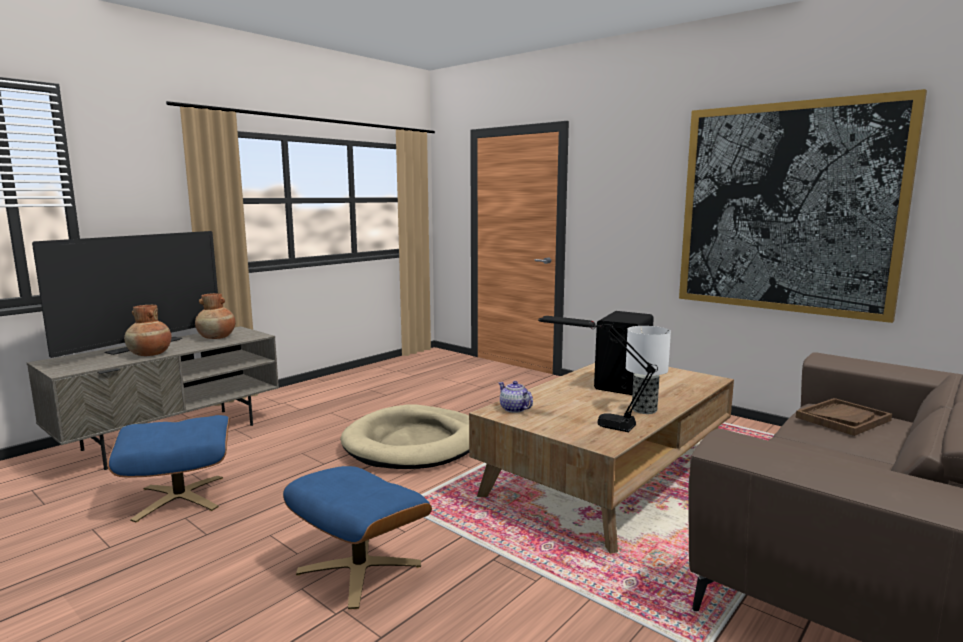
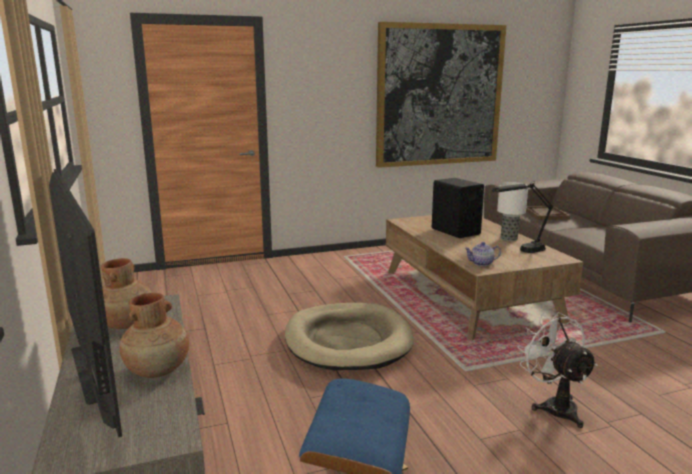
camera: 60 degrees left, 5 degrees up
(358, 568) = (554, 406): blue ottoman -> white fan

